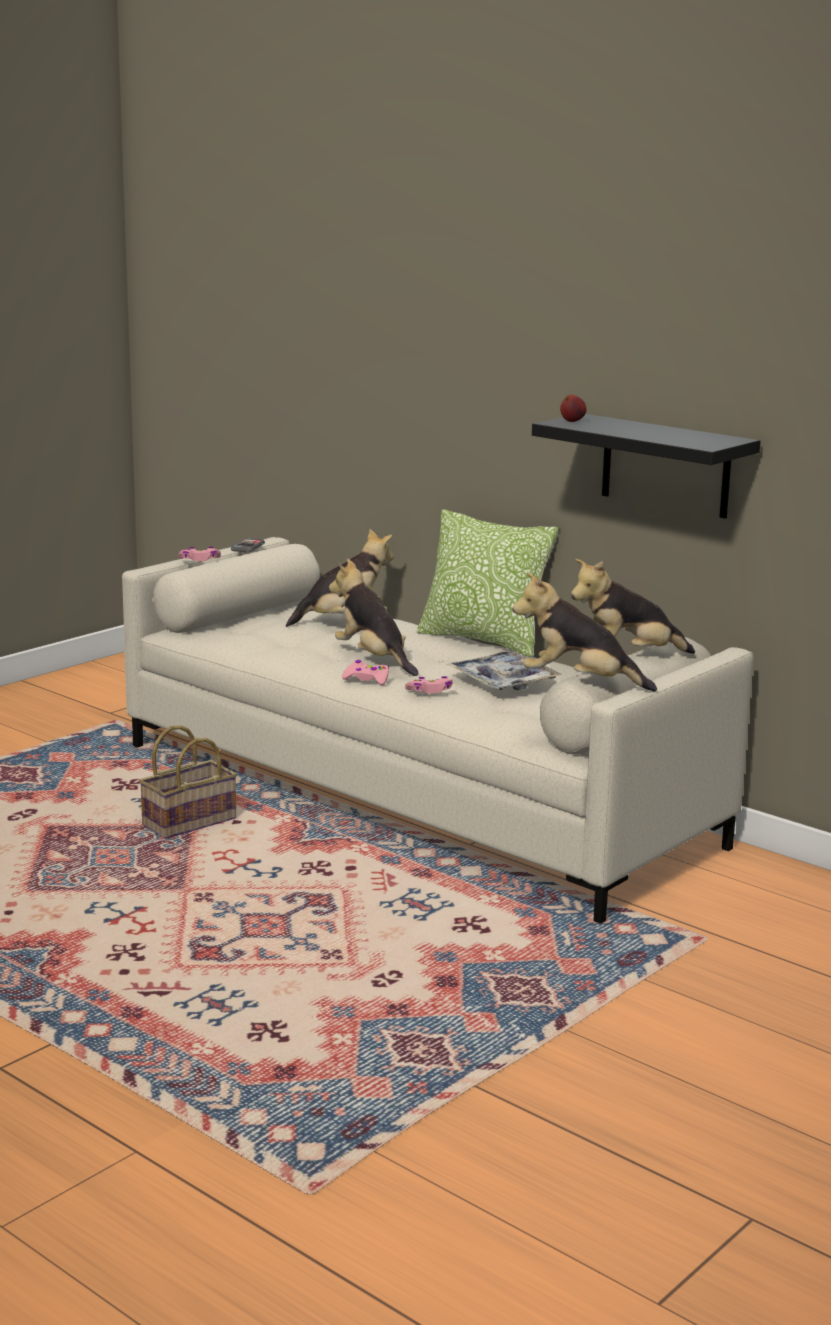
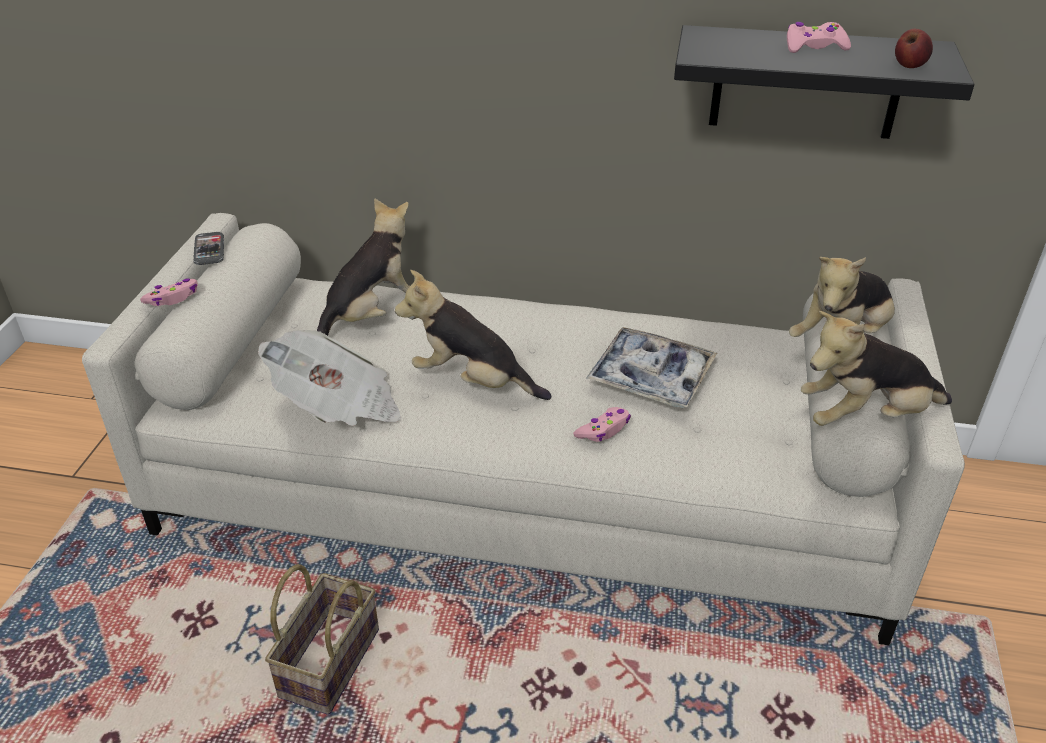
camera: 30 degrees left, 20 degrees up
(268, 648) = (338, 407): none -> newspaper
(367, 679) = (514, 434): pink game controller -> pink game controller (814, 47)
(483, 640) = (551, 303): pillow -> none
(572, 421) = (711, 48): apple -> apple (909, 66)

